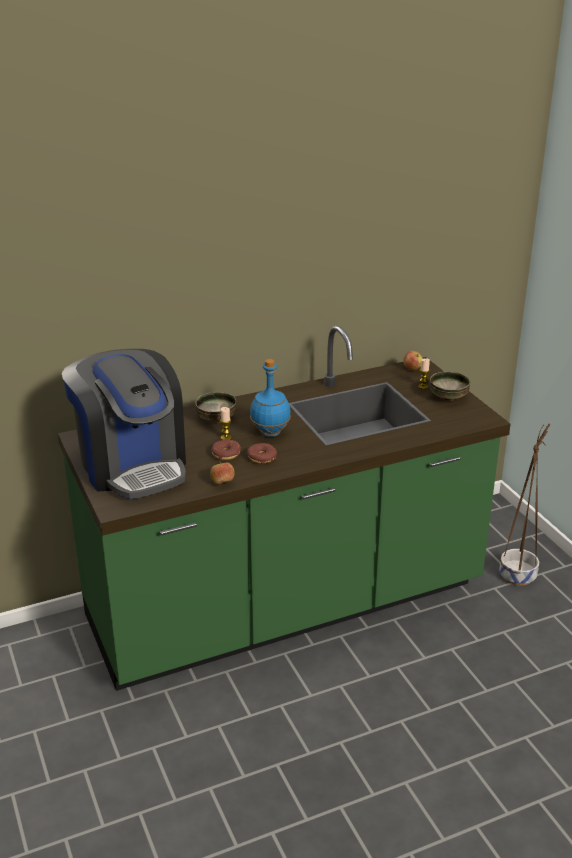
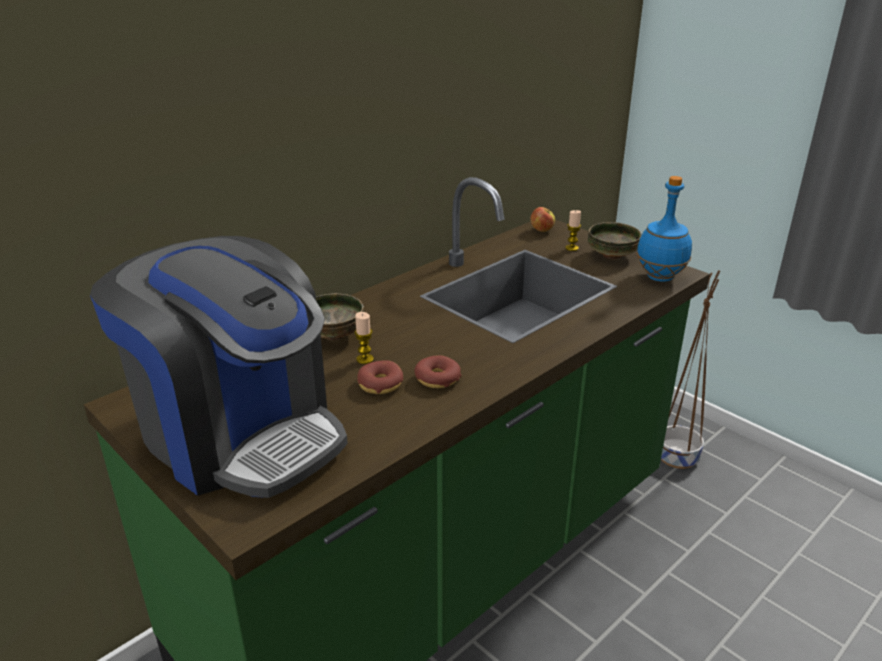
camera: 20 degrees left, 0 degrees up
(222, 482) = (403, 431): apple -> none
(269, 433) = (423, 340): blue bottle -> blue bottle (659, 277)

